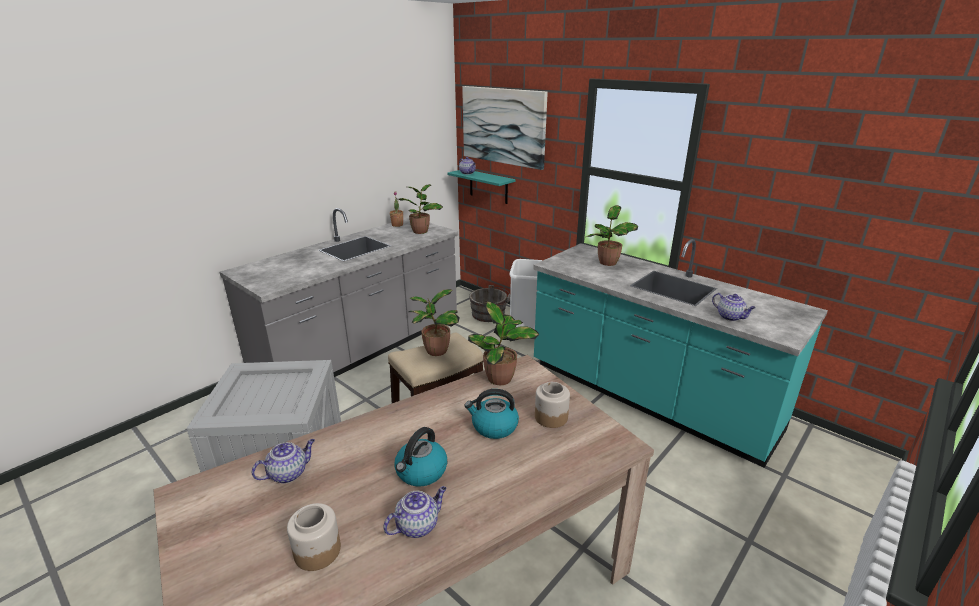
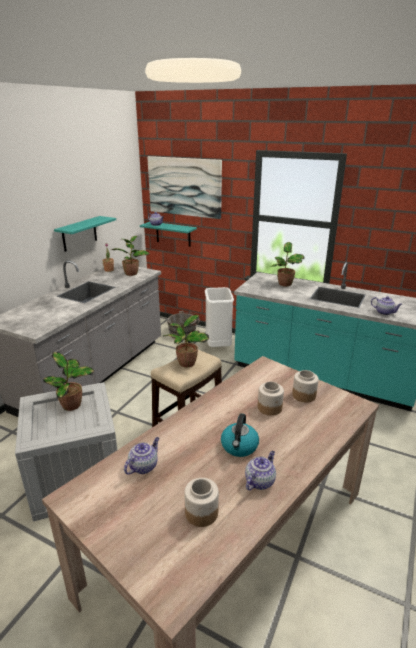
camera: 15 degrees left, 0 degrees up
(360, 177) = (79, 234): none -> turquoise shelf
(494, 426) = (270, 408): kettle -> jar
(501, 379) = (255, 375): potted plant -> potted plant (73, 405)

